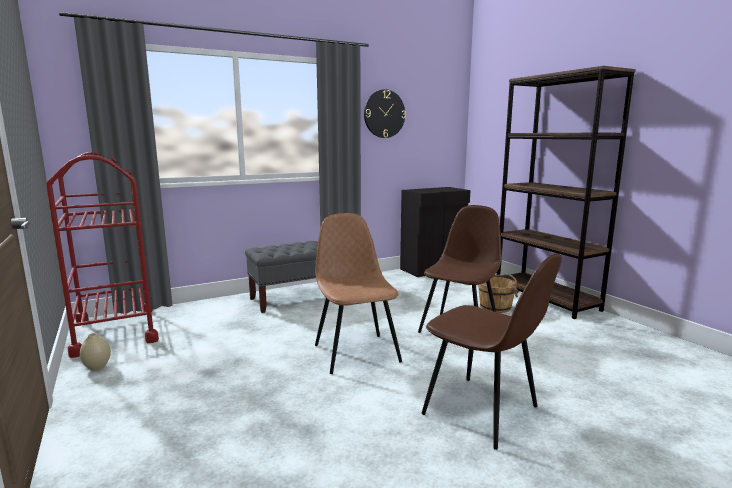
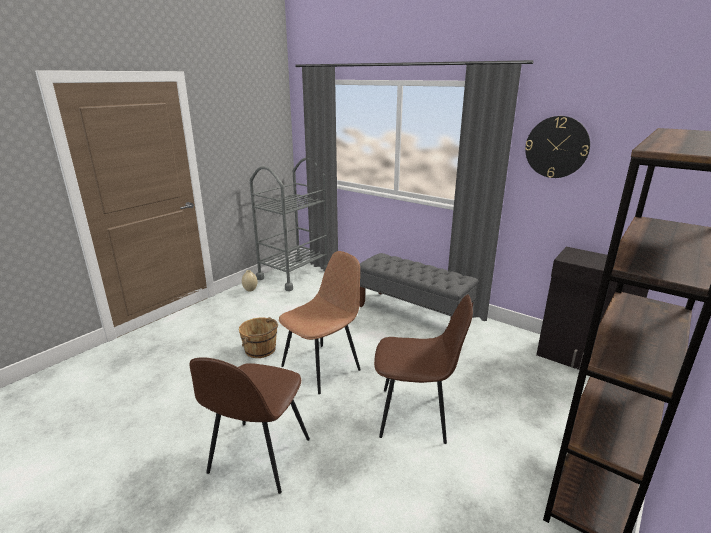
camera: 65 degrees right, 10 degrees up
(115, 331) = (294, 274): red cart -> grey cart
(496, 307) = (507, 433): brown bucket -> brown bucket (261, 350)

